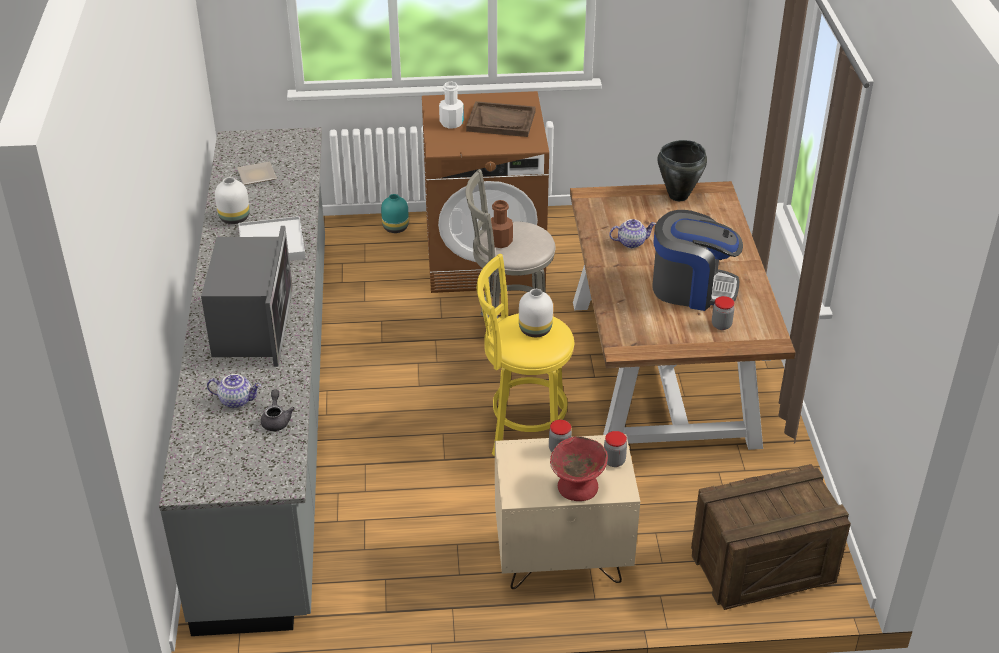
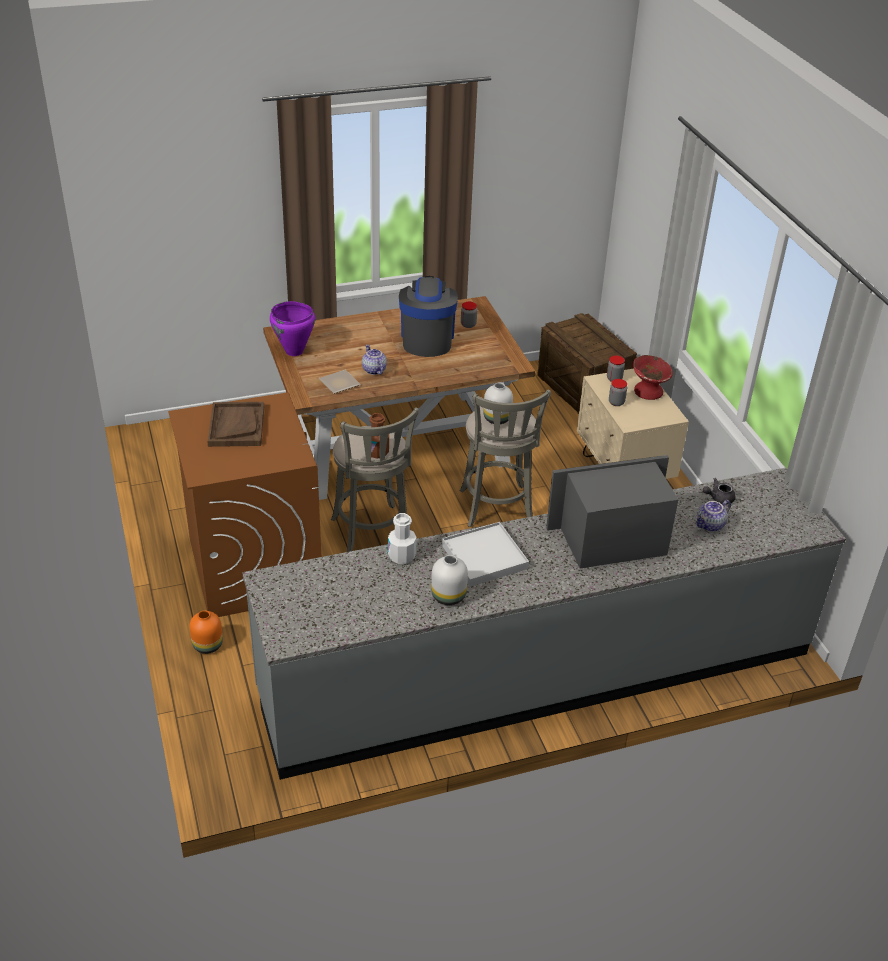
camera: 105 degrees left, 0 degrees up
(237, 400) = (710, 525): teapot -> teapot turned 120 degrees counterclockwise
(258, 176) = (361, 598): plate -> plate (340, 383)
(395, 227) = (207, 645): turquoise vase -> orange vase
(451, 123) = (246, 457): white bottle -> white bottle (401, 556)
(524, 430) = (497, 509): yellow stool -> grey stool
(678, 196) = (294, 351): black cooking pot -> purple cooking pot

